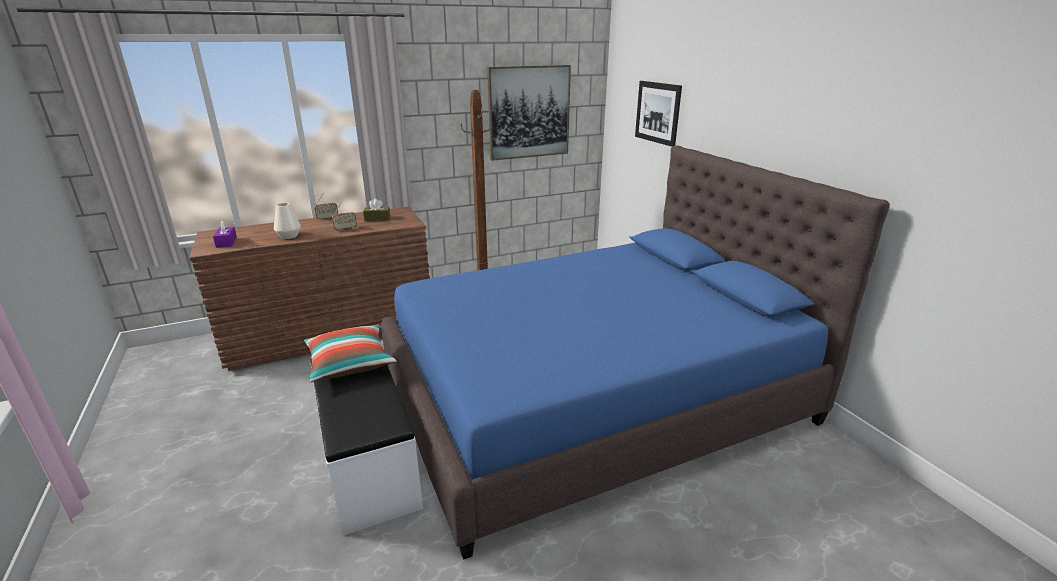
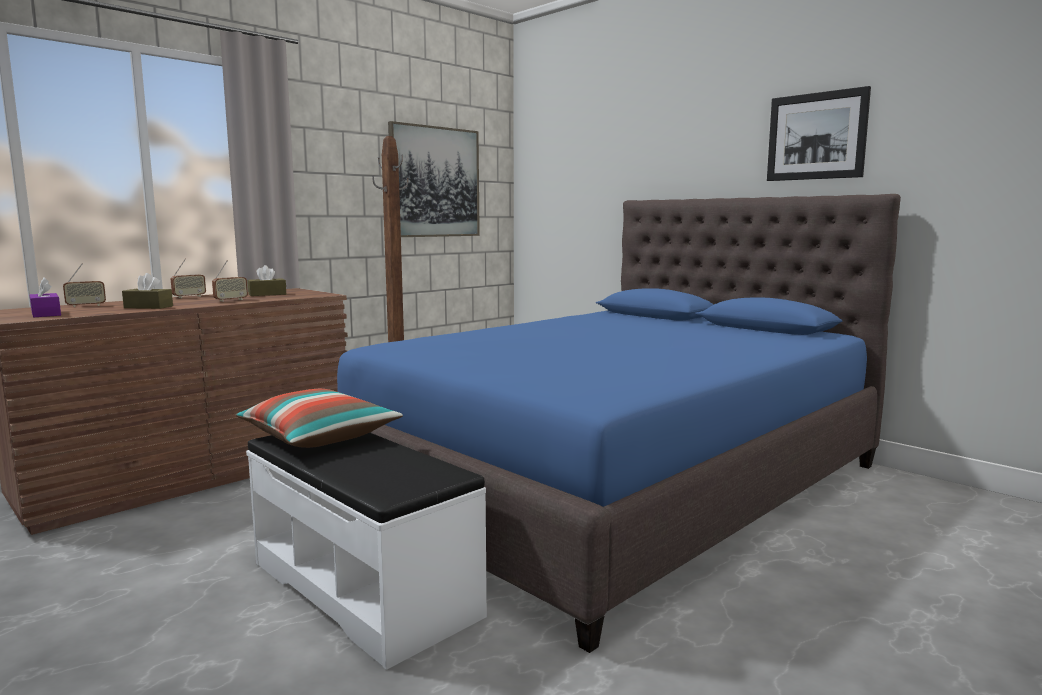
camera: 20 degrees left, 15 degrees down
(258, 229) = (86, 306): none -> radio
(289, 236) = (148, 307): white vase -> brown tissue box
(657, 112) = (592, 175): picture -> picture (816, 136)

